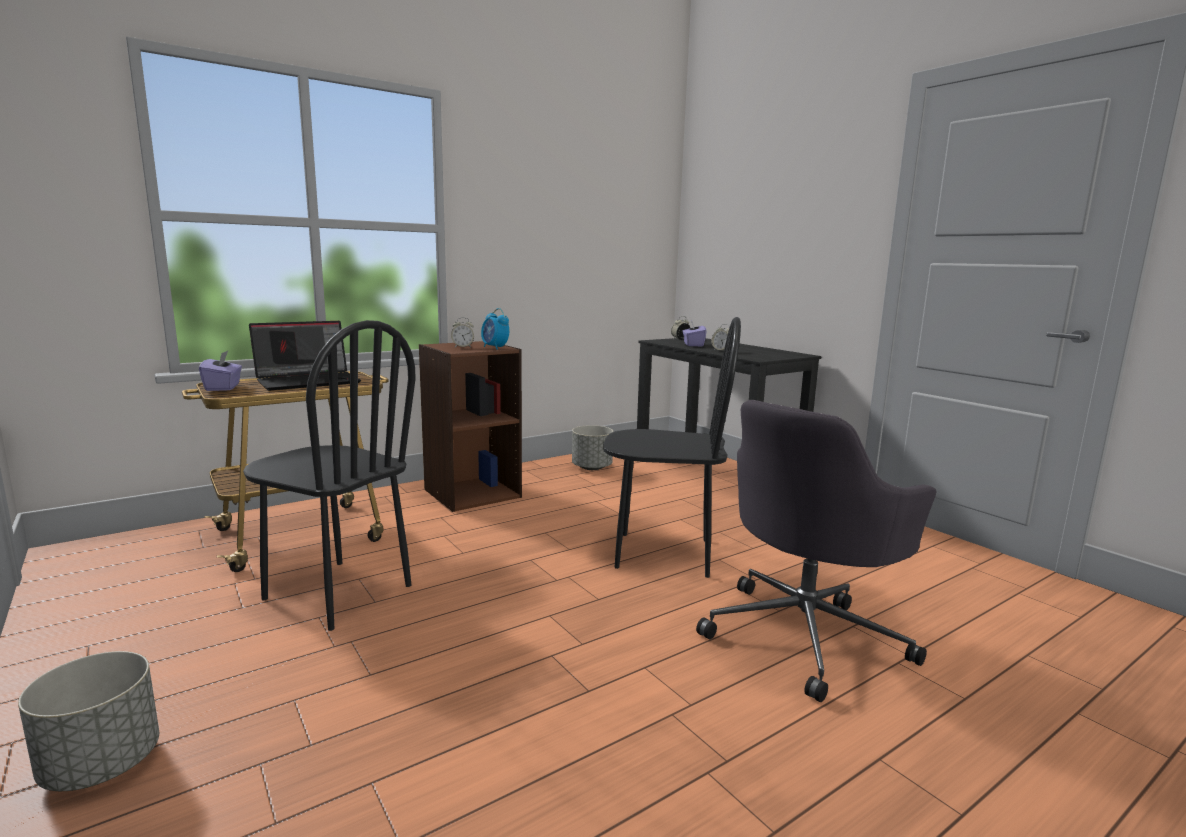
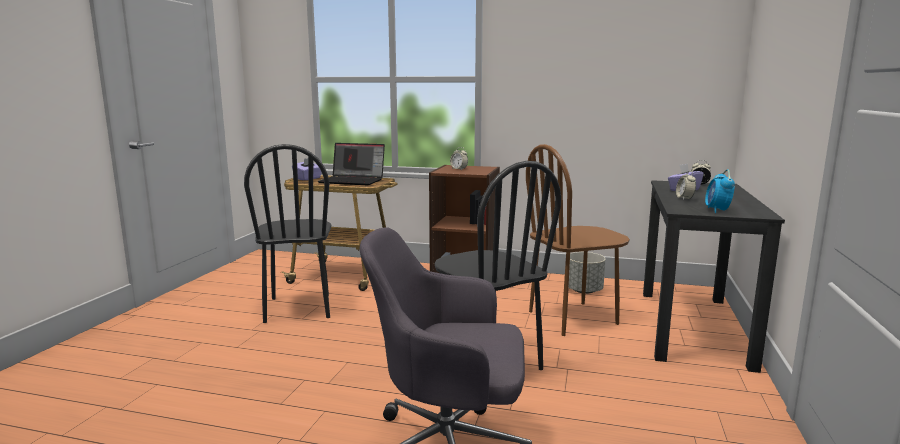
camera: 50 degrees right, 0 degrees up
(101, 765) = (132, 333): grey planter -> none
(495, 348) = (475, 172): alarm clock -> alarm clock (717, 210)
(635, 492) = (573, 318): none -> brown chair

